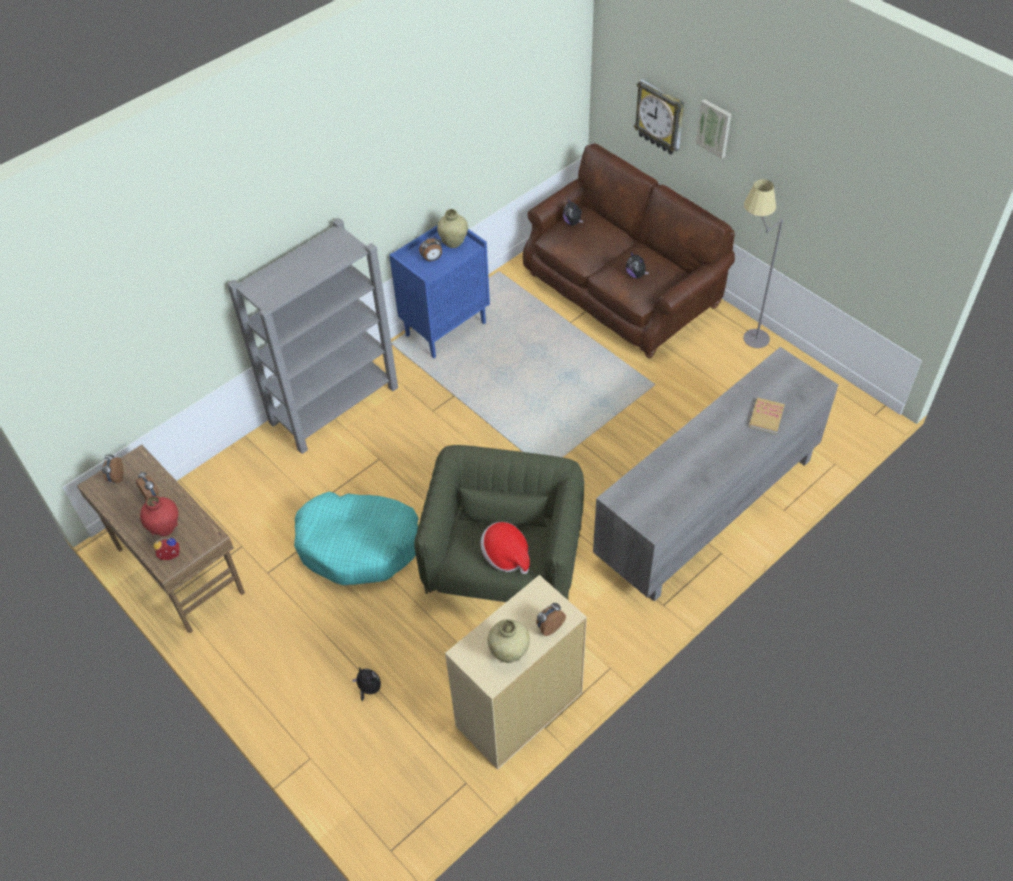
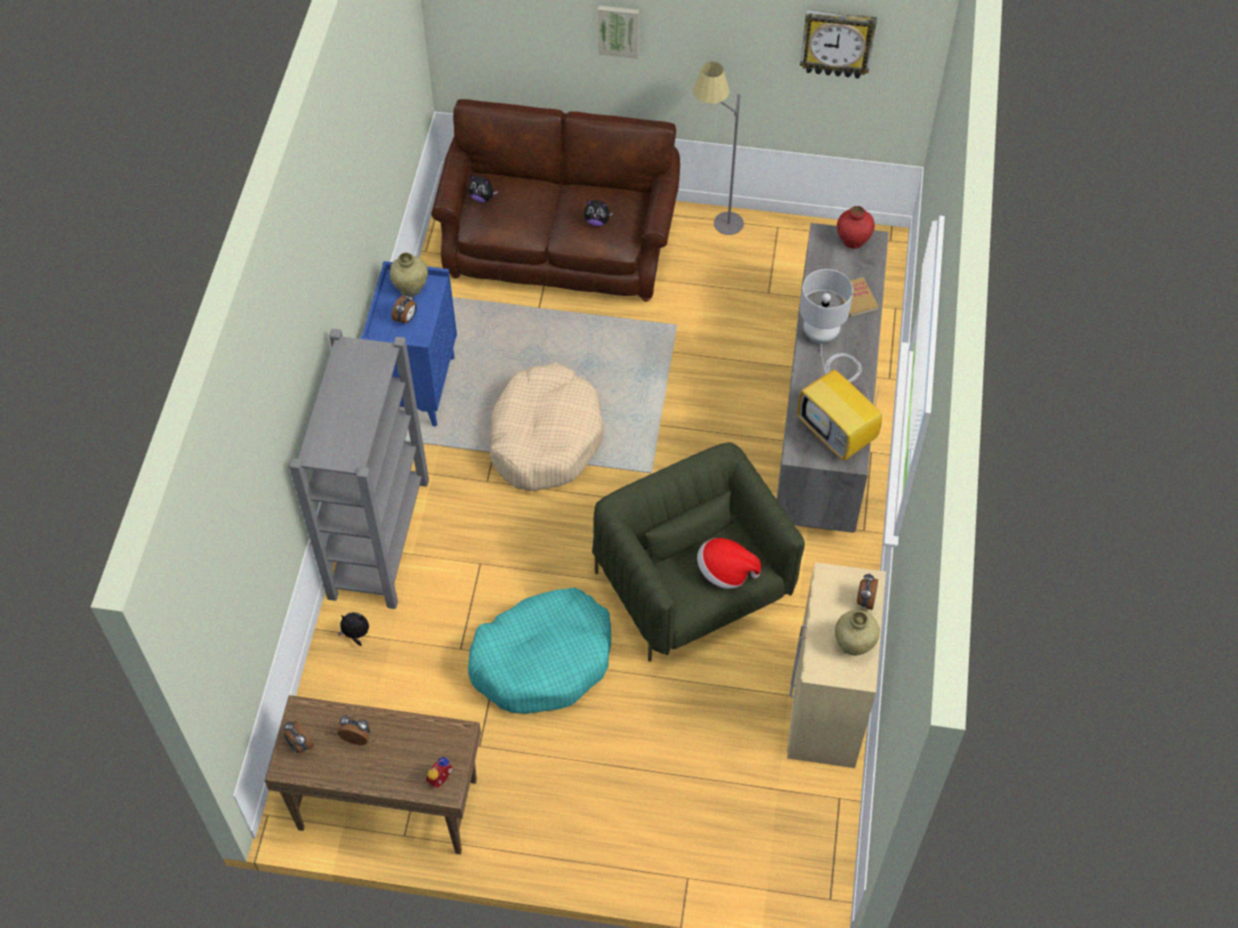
camera: 40 degrees left, 5 degrees up
(165, 528) = (406, 757): red vase -> red vase (853, 241)
(368, 689) = (681, 782): plush toy -> plush toy (356, 634)
(496, 405) = (545, 437): none -> beige dog bed
(659, 502) = (837, 434): none -> television
(660, 117) = (539, 41): wall clock -> wall clock (837, 43)
(710, 439) = (828, 348): none -> white table lamp

